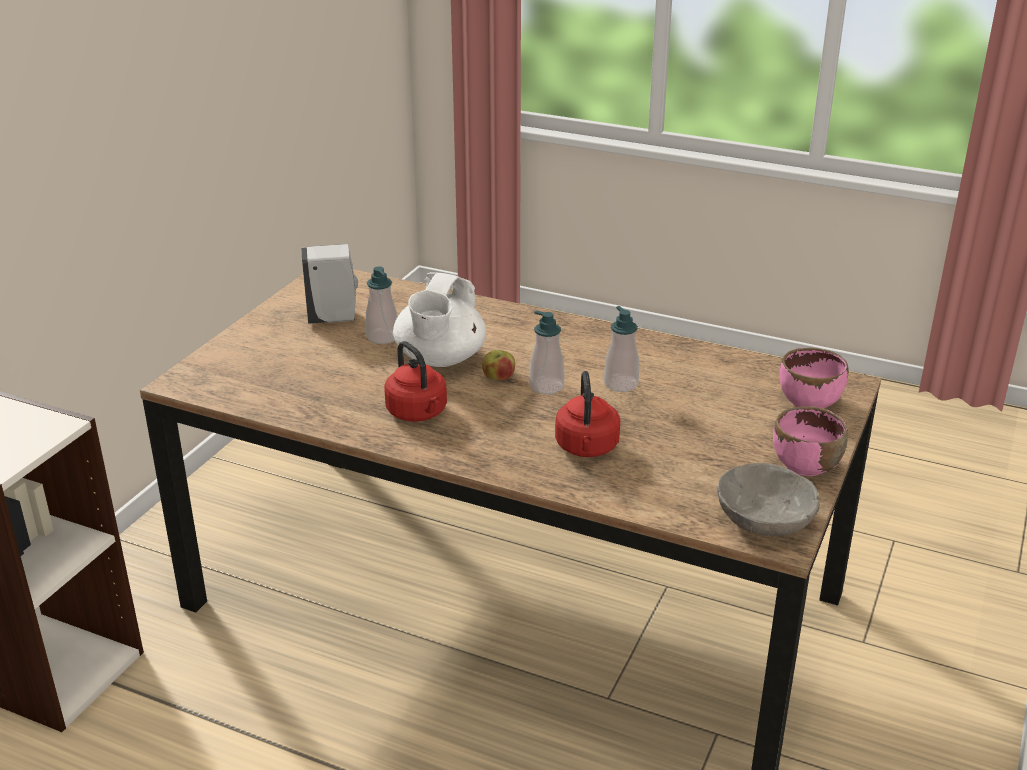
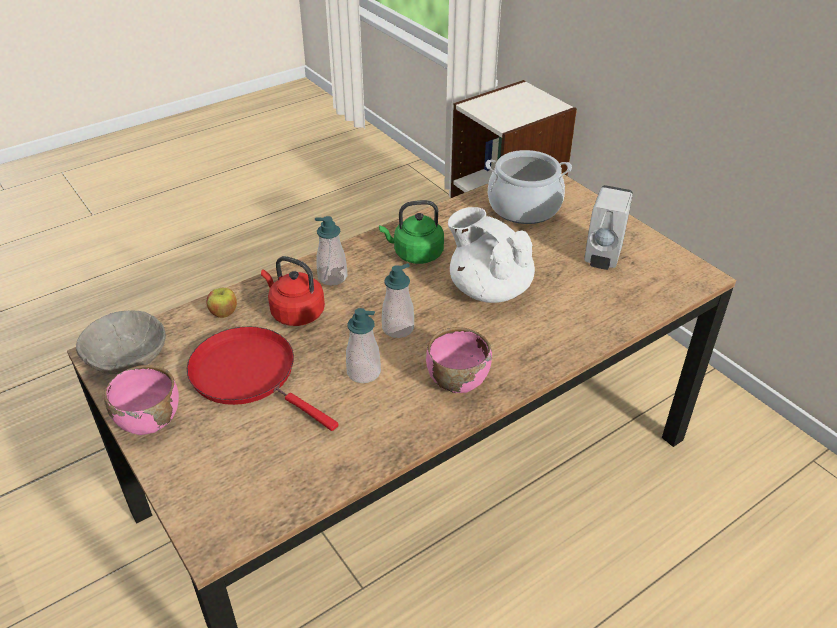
camera: 120 degrees right, 10 degrees up
(266, 376) = (524, 207): none -> cooking pot
(382, 337) = (550, 272): soap dispenser -> soap dispenser (332, 277)
(418, 413) = (415, 254): red kettle -> green kettle
(499, 378) = (432, 308): apple -> apple (223, 313)
(693, 438) = (249, 374): none -> red frying pan
(809, 401) = (219, 486): pink bowl -> pink bowl (457, 380)

